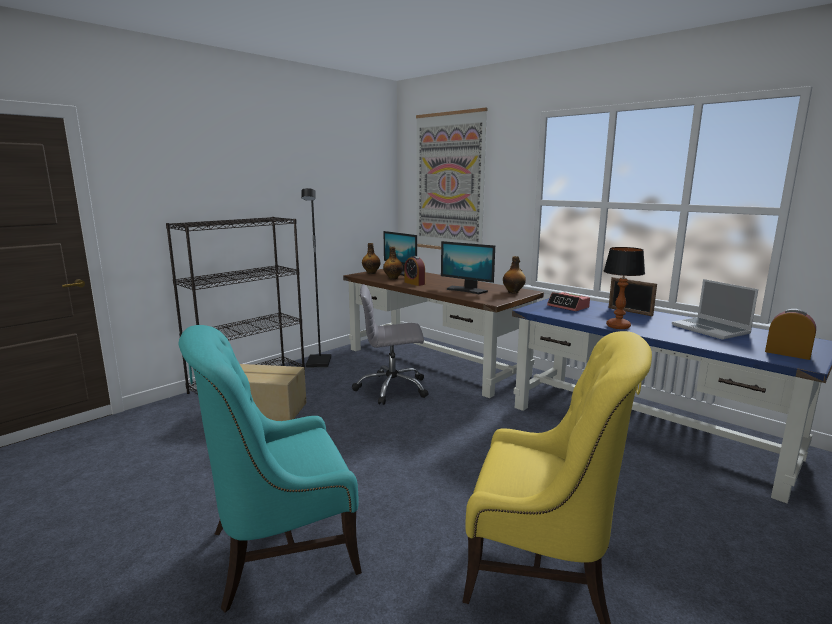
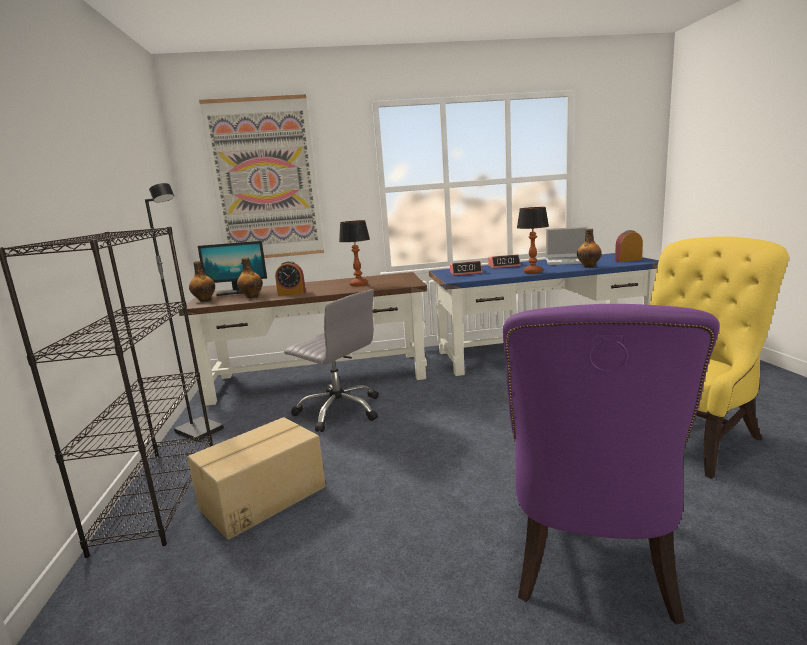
camera: 50 degrees left, 0 degrees up
(280, 550) = (590, 555): turquoise chair -> purple chair
(391, 389) = (339, 411): grey office chair -> grey office chair turned 90 degrees counterclockwise
(467, 290) = (359, 284): monitor -> table lamp
(513, 292) = (396, 277): bottle -> bottle (589, 266)
(629, 312) = (504, 266): picture frame -> alarm clock

